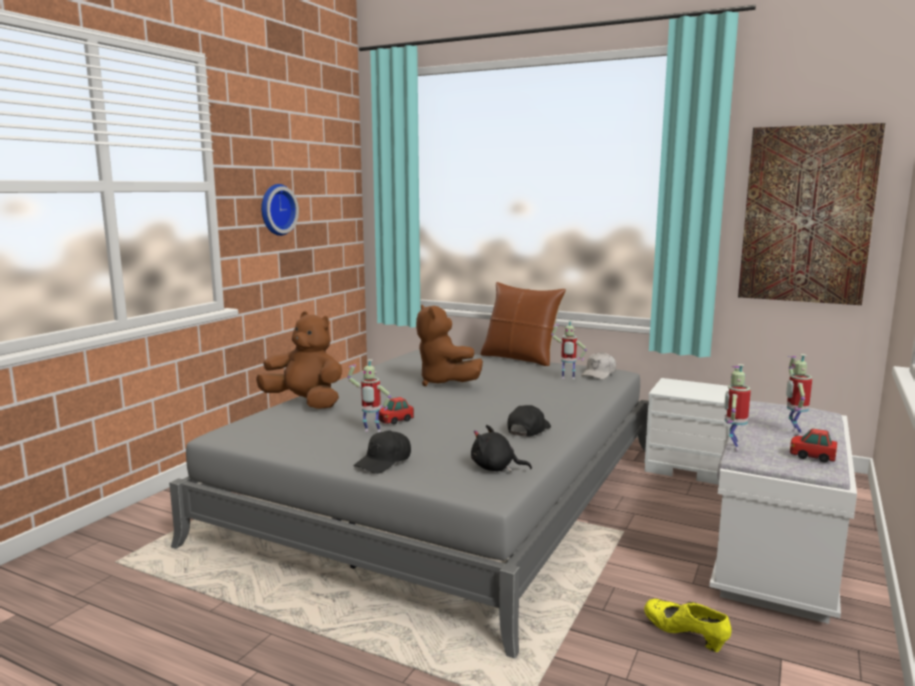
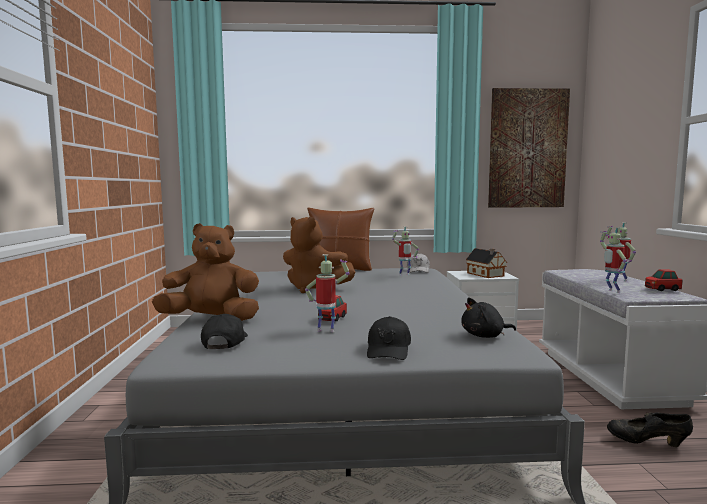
camera: 30 degrees left, 5 degrees down
(276, 209) = (105, 133): wall clock -> none
(371, 432) = (327, 330): toy robot -> toy robot turned 150 degrees counterclockwise
(528, 430) = (446, 308): black cap -> black cap (225, 342)
(685, 636) = (647, 443): yellow shoe -> black shoe
(699, 391) = (486, 275): none -> toy house

